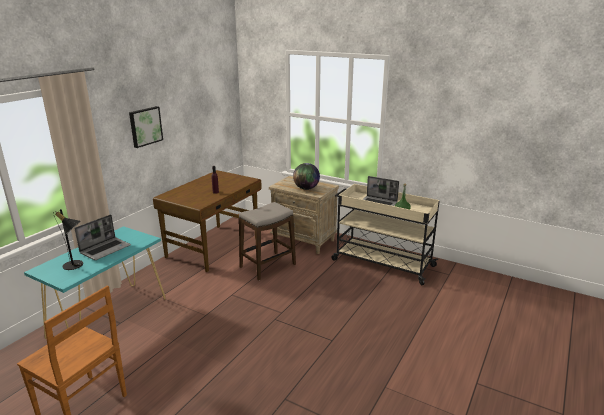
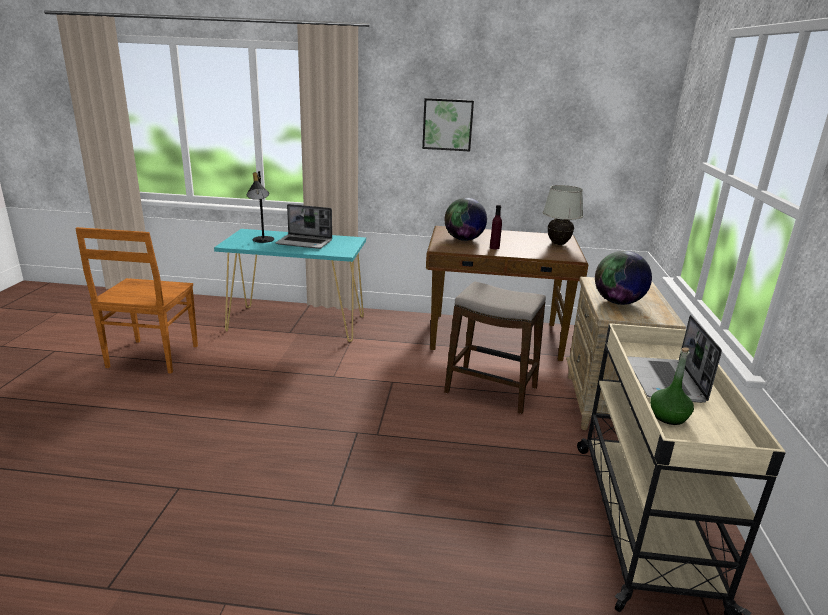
camera: 65 degrees right, 0 degrees up
(192, 196) = (464, 239): none -> globe
(227, 177) = (558, 244): none -> white table lamp

